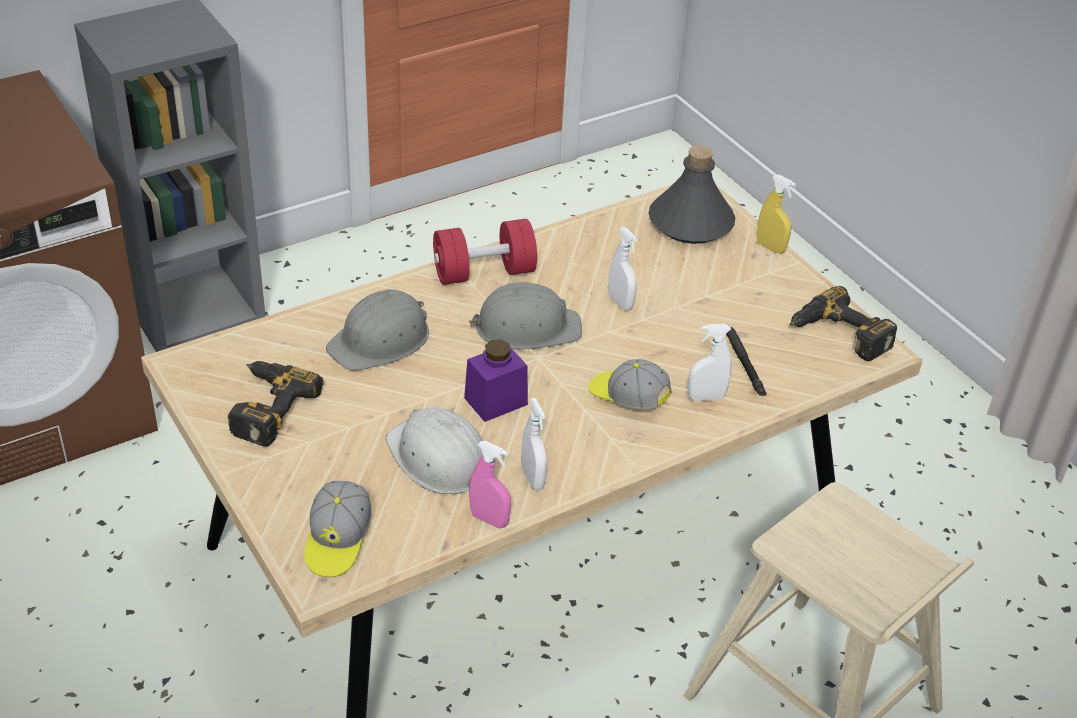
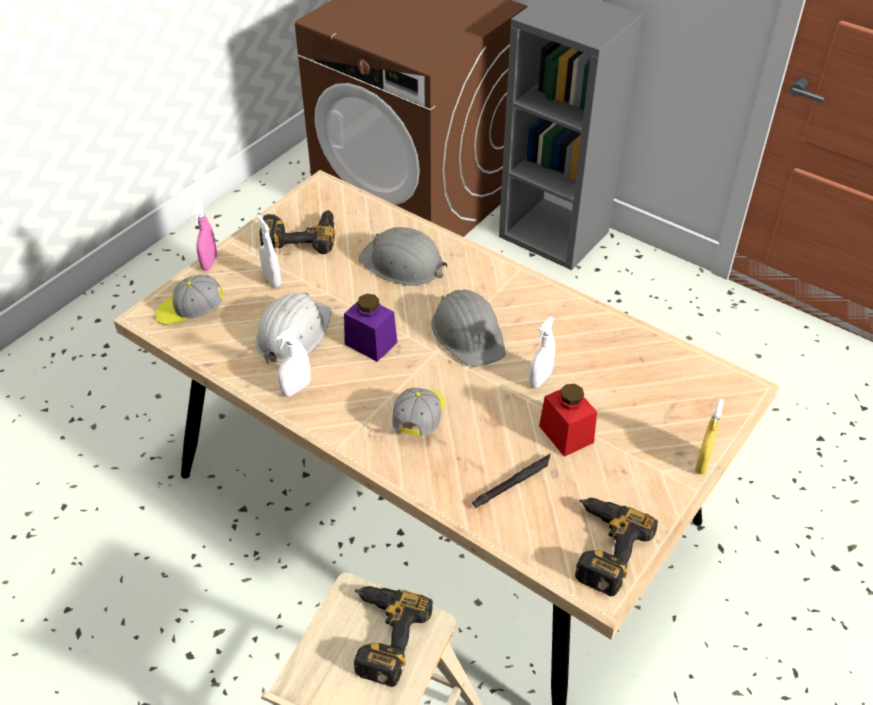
camera: 70 degrees right, 5 degrees up
(484, 272) = (519, 290): red dumbbell -> none
(489, 519) = (242, 378): pink spray bottle -> pink spray bottle (209, 263)
(690, 223) = (691, 395): grey bottle -> none
(699, 310) = (566, 434): none -> red jar
(706, 397) = (450, 469): white spray bottle -> white spray bottle (272, 279)
(838, 538) = (381, 636): none -> power drill

